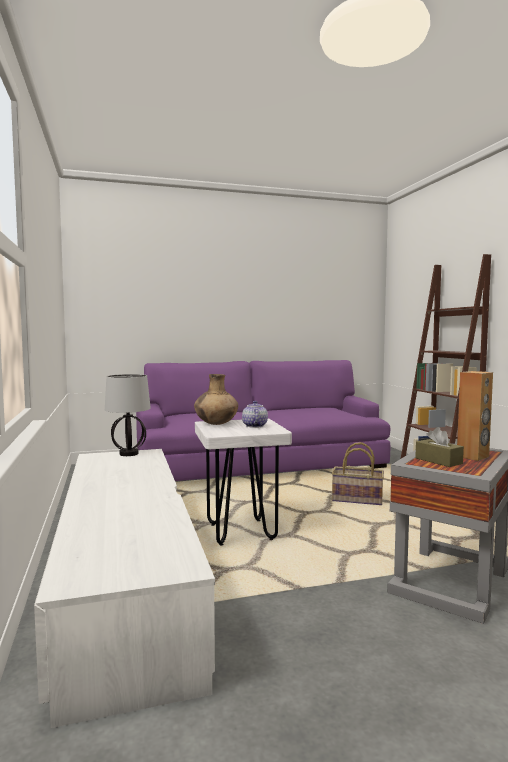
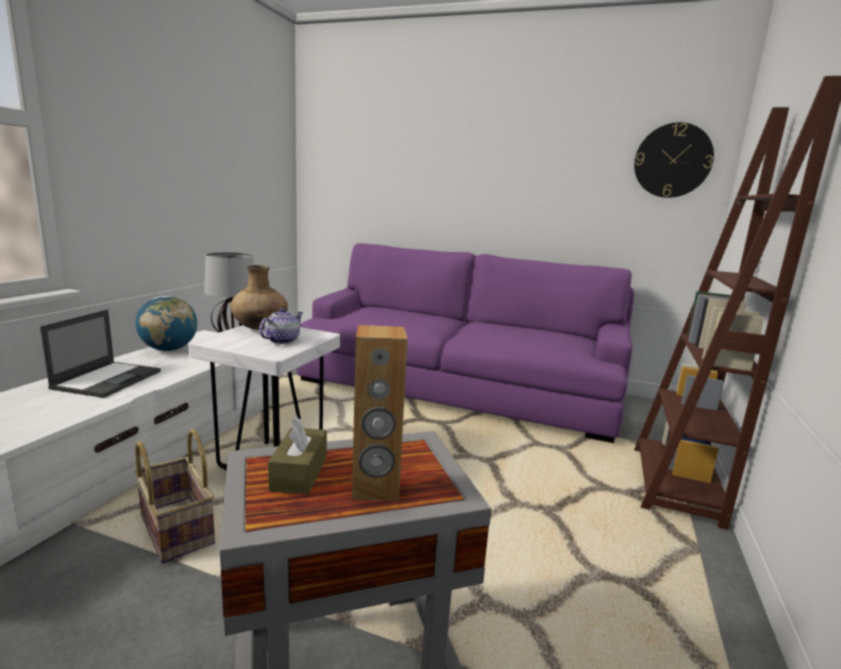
camera: 35 degrees right, 10 degrees up
(98, 468) = (169, 349): none -> globe
(119, 491) = (108, 379): none -> laptop
(354, 291) = (672, 160): none -> wall clock
(357, 500) = (475, 475): basket -> basket (175, 529)

